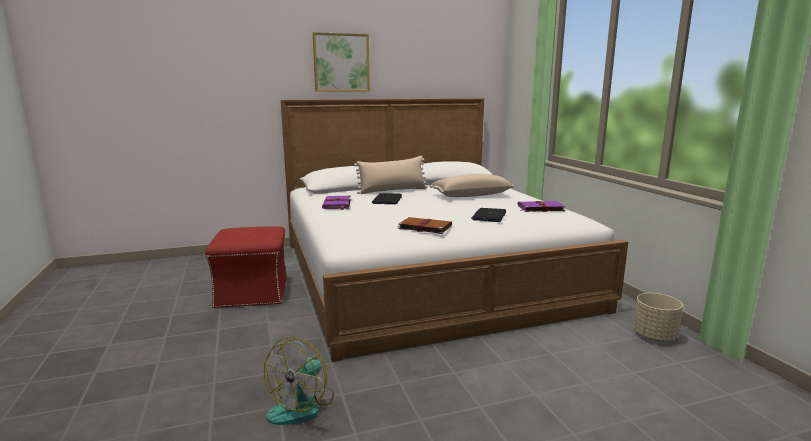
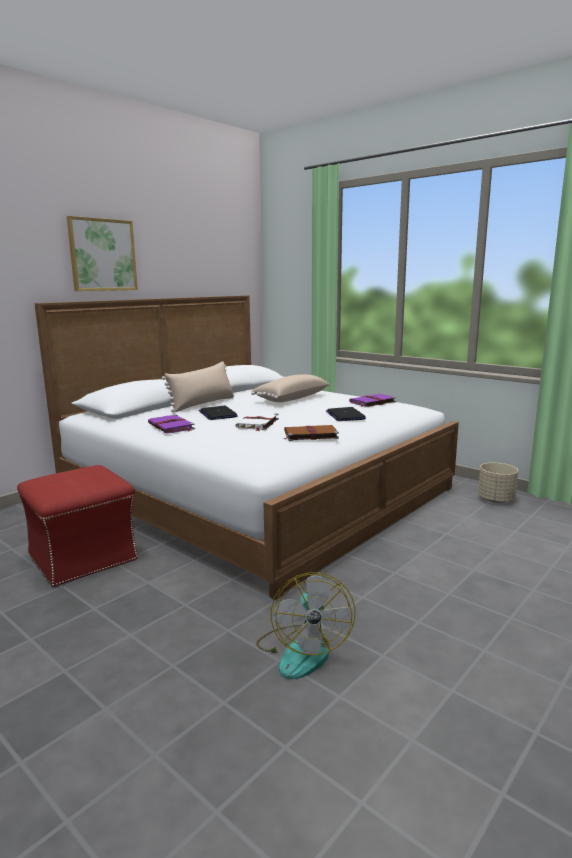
camera: 30 degrees left, 0 degrees up
(401, 211) = (257, 423): none -> white book

